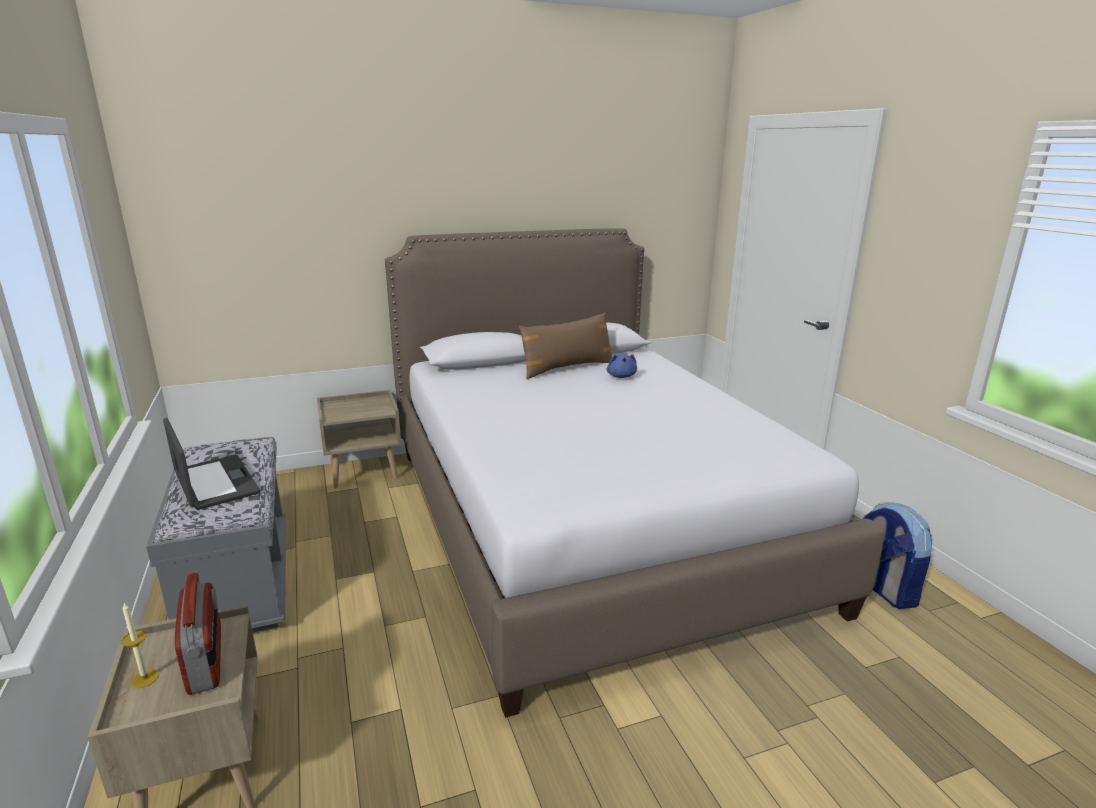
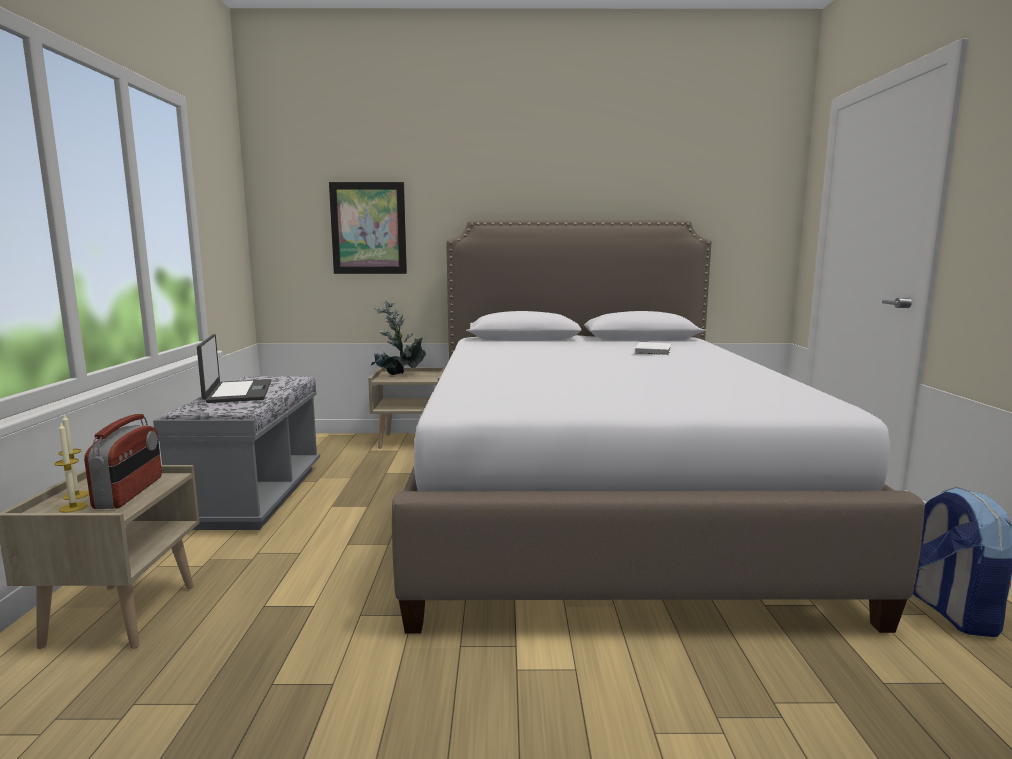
camera: 20 degrees right, 10 degrees down
(161, 698) = (73, 507): none -> candle
(290, 247) = (368, 228): none -> picture
(346, 409) = (398, 376): none -> potted plant
(567, 368) = (602, 344): brown pillow -> none
(621, 376) = (654, 351): blue plush toy -> white book

